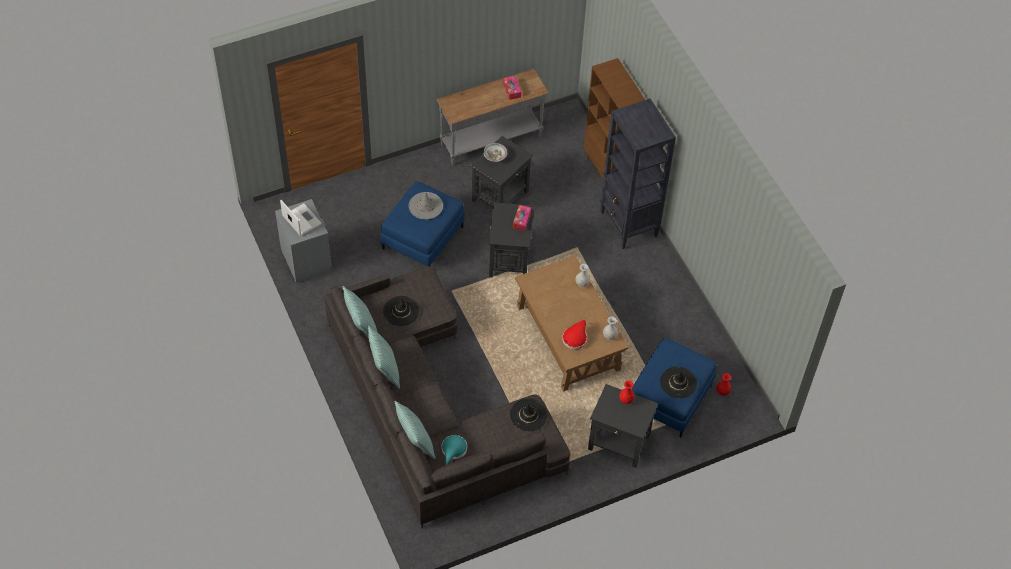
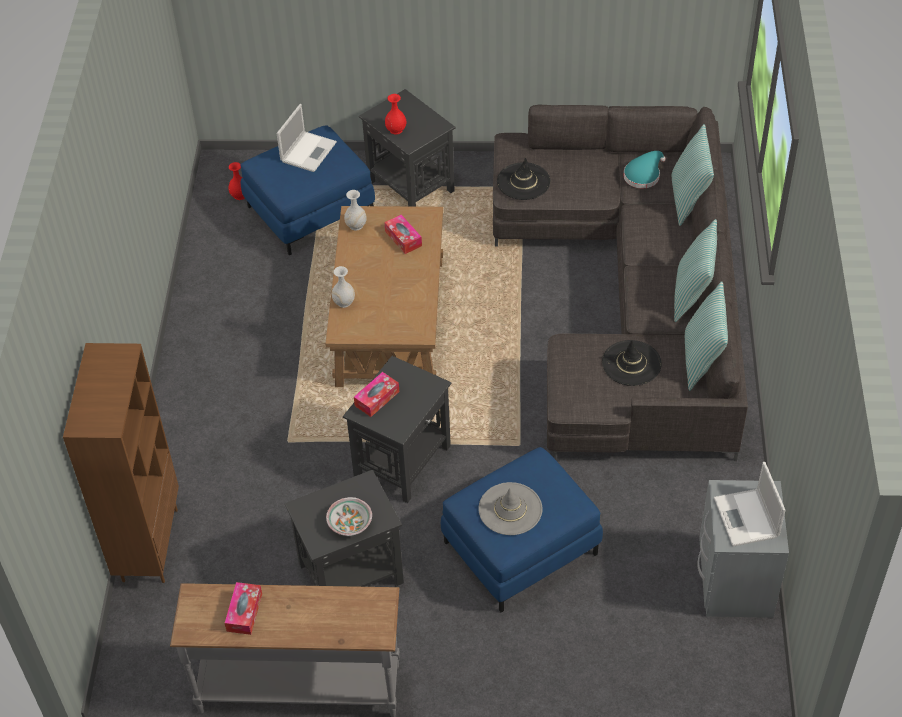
camera: 150 degrees left, 5 degrees down
(575, 337) = (403, 238): red hat -> tissue box
(628, 225) = (184, 447): black bookcase -> none
(678, 383) = (309, 151): black hat -> laptop

